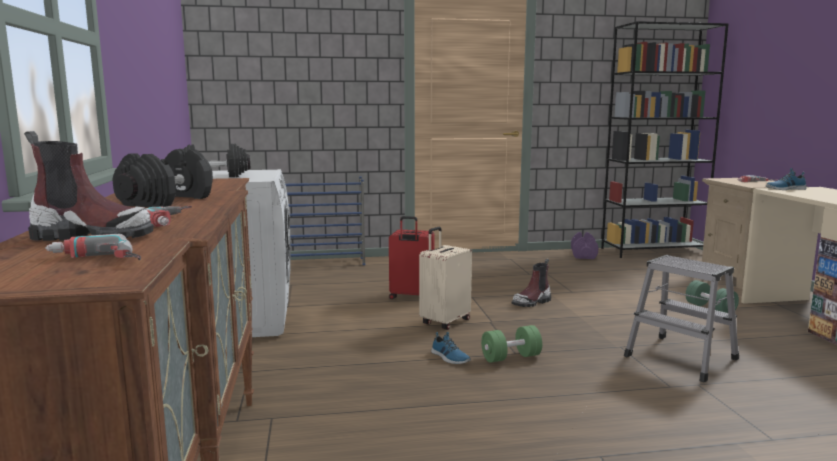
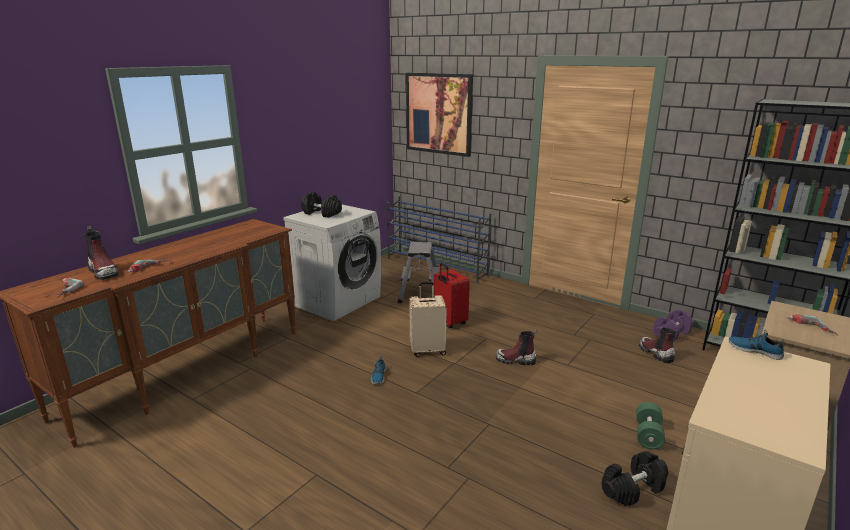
camera: 45 degrees right, 10 degrees up
(168, 201) = (194, 248): black dumbbell -> black dumbbell (633, 489)
(270, 57) = (439, 113): none -> picture
(511, 357) = (407, 394): green dumbbell -> none
(602, 267) = (655, 353): none -> boot
(681, 357) = (509, 455): grey step ladder -> grey step ladder (420, 294)

